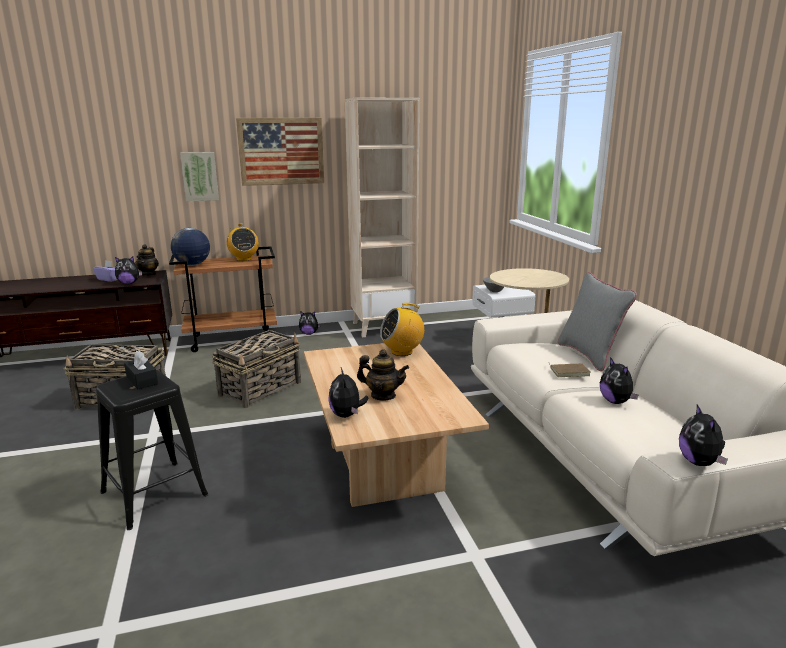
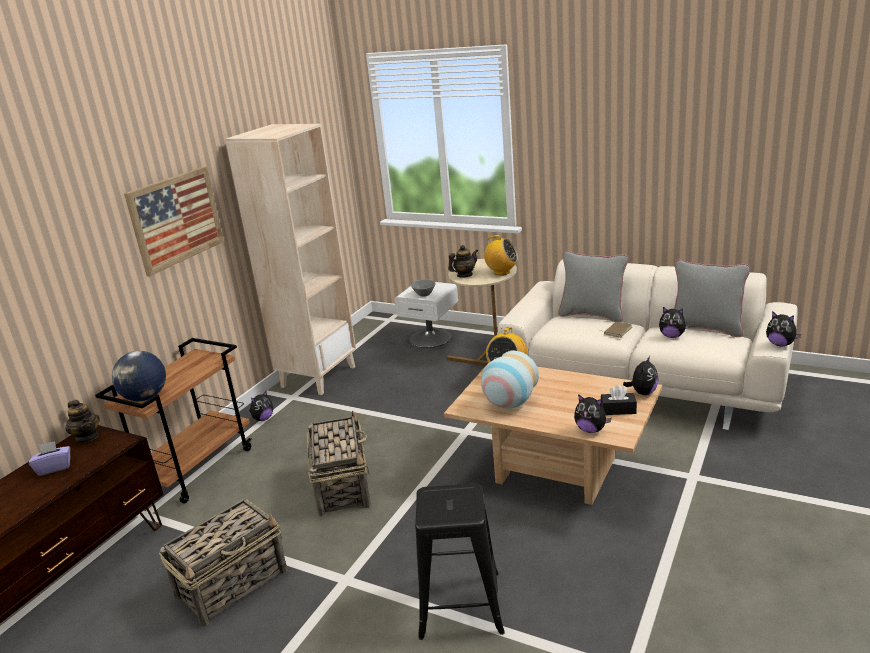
camera: 45 degrees left, 5 degrees up
(129, 283) = (102, 457): plush toy -> plush toy (642, 393)
(142, 380) = (441, 499): black tissue box -> black tissue box (618, 410)
(200, 176) = (100, 282): picture -> none
(244, 259) = (184, 365): radio -> radio (501, 272)
(349, 368) = (508, 403): none -> vase
(383, 396) = (576, 406): teapot -> teapot (464, 275)
(681, 417) = (706, 328): none -> grey pillow

